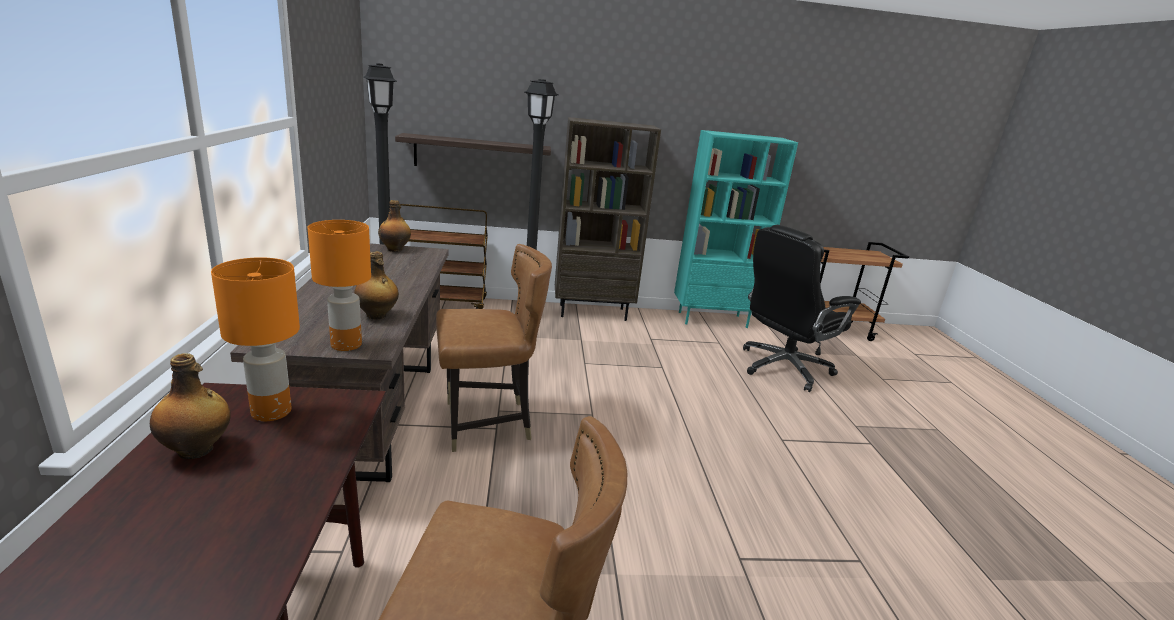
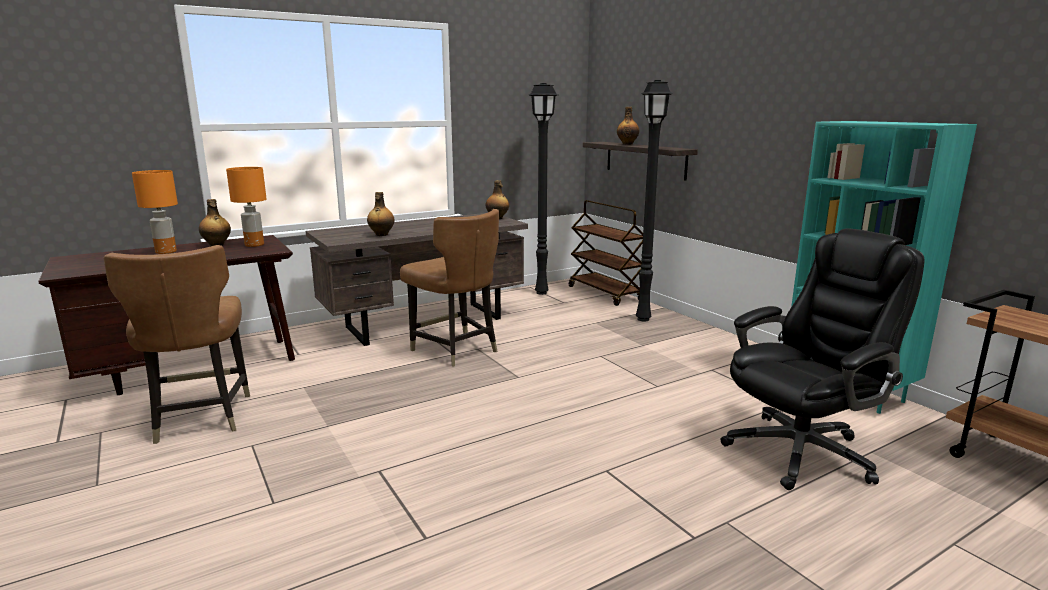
camera: 65 degrees right, 5 degrees down
(346, 344) = (335, 238): orange table lamp -> orange table lamp (166, 252)
(458, 139) = (627, 144): none -> bottle
(593, 312) = (713, 336): brown bookcase -> none
(782, 368) = (801, 451): black office chair -> black office chair turned 120 degrees clockwise

